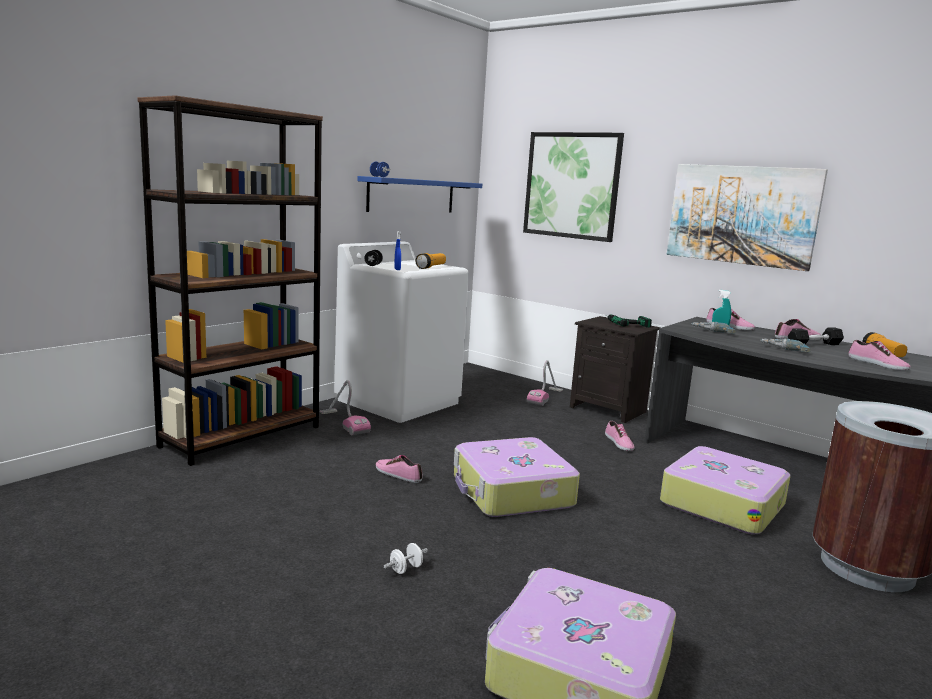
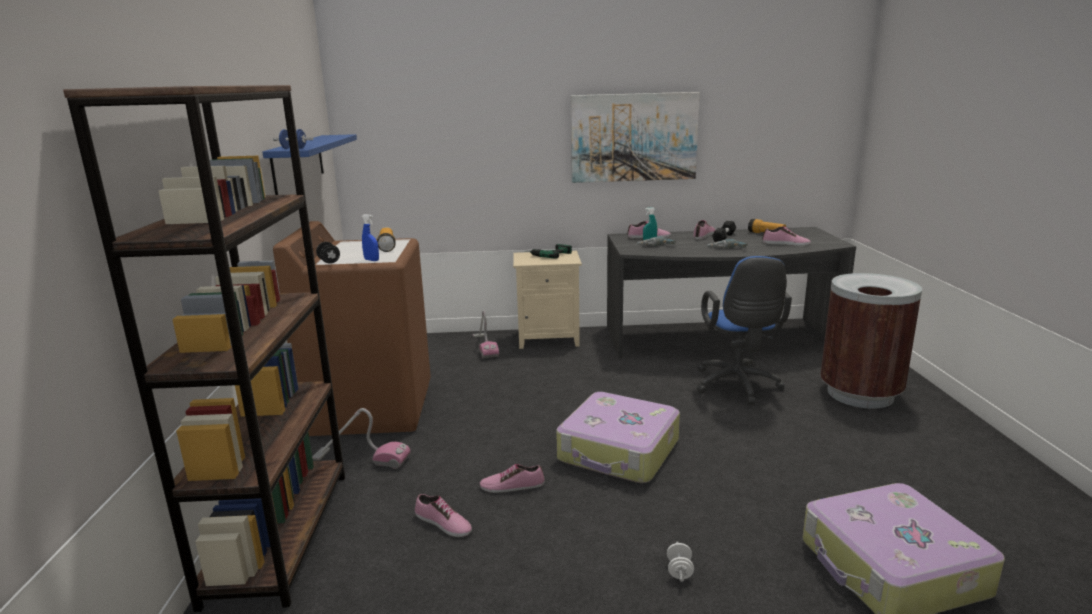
camera: 40 degrees left, 5 degrees up
(399, 401) = (371, 408): white washing machine -> brown washing machine
(571, 185) = (456, 125): picture -> none
(609, 409) = (549, 338): black nightstand -> beige nightstand
(618, 443) = (605, 367): shoe -> shoe (443, 524)
(722, 503) = (737, 387): suitcase -> blue office chair

